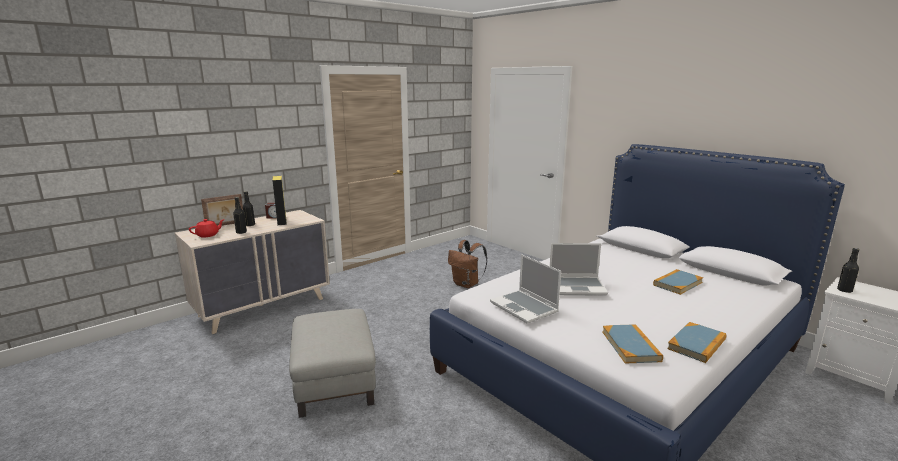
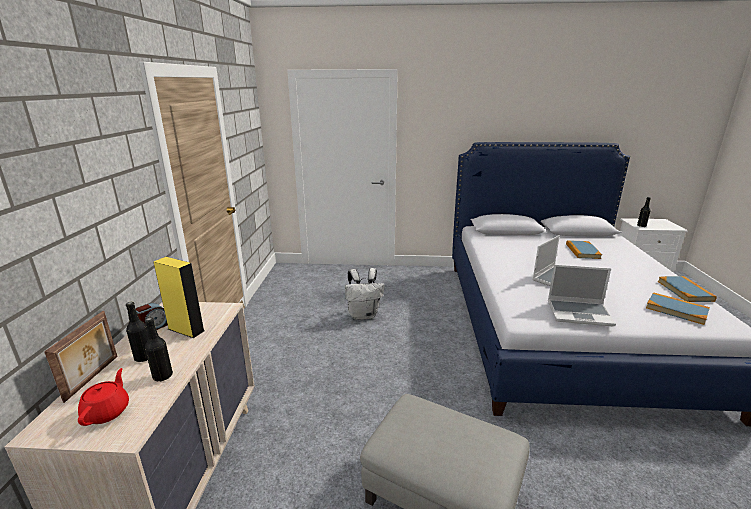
camera: 45 degrees left, 5 degrees up
(467, 284) = (364, 315): brown backpack -> white backpack

